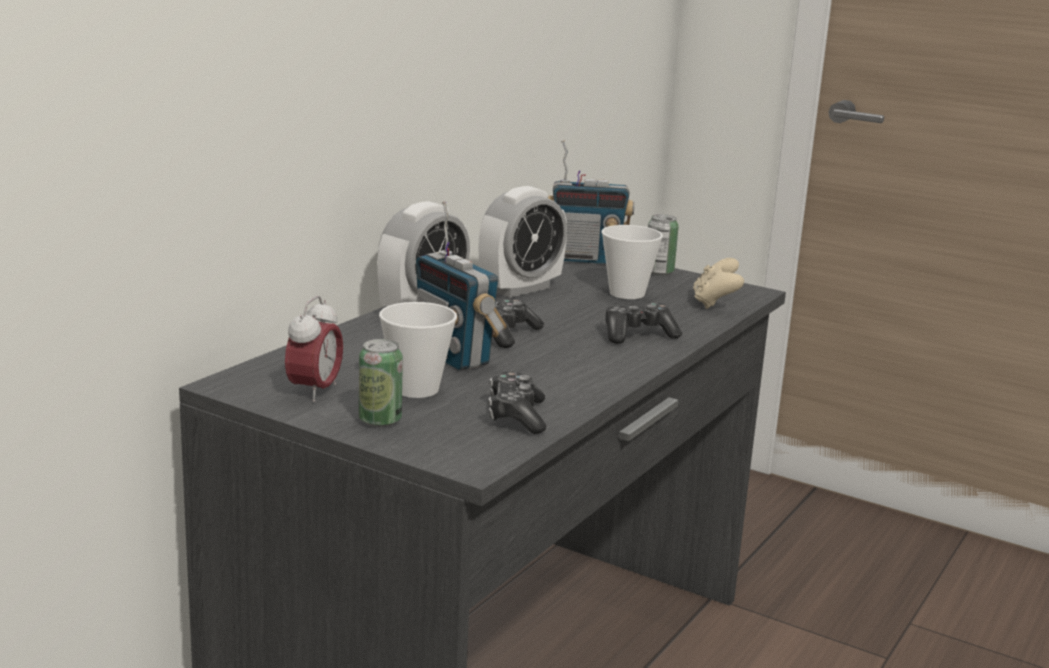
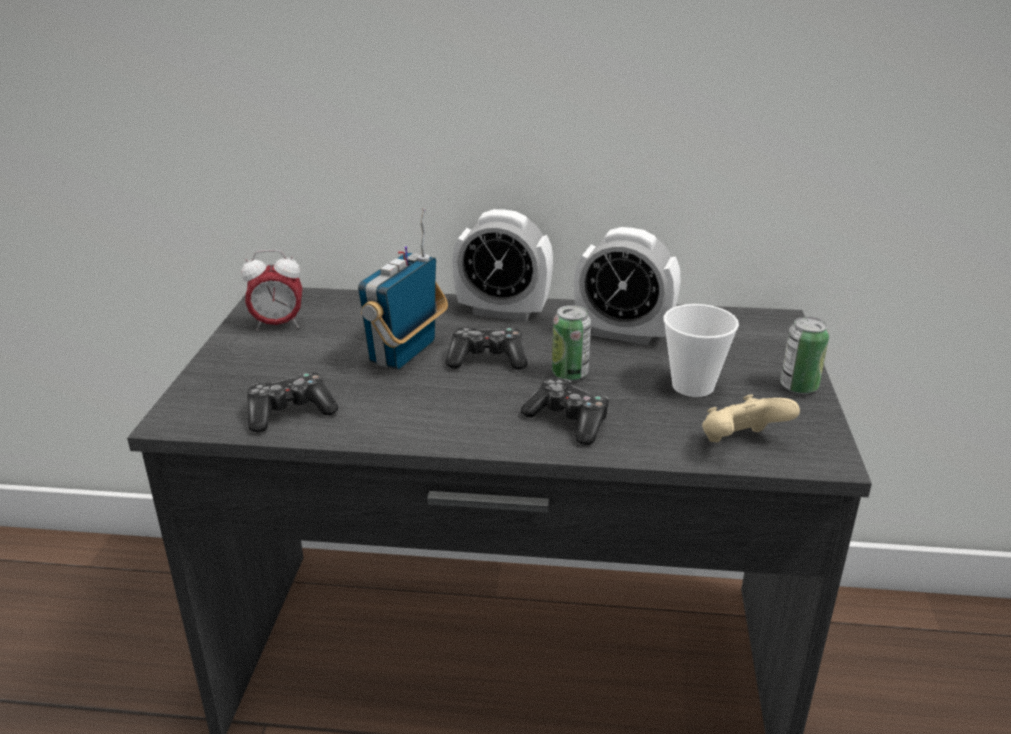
camera: 65 degrees right, 10 degrees up
(380, 420) = (238, 362): can -> can (569, 374)
(416, 389) = (315, 358): cup -> none
(586, 259) = (772, 340): radio -> none

